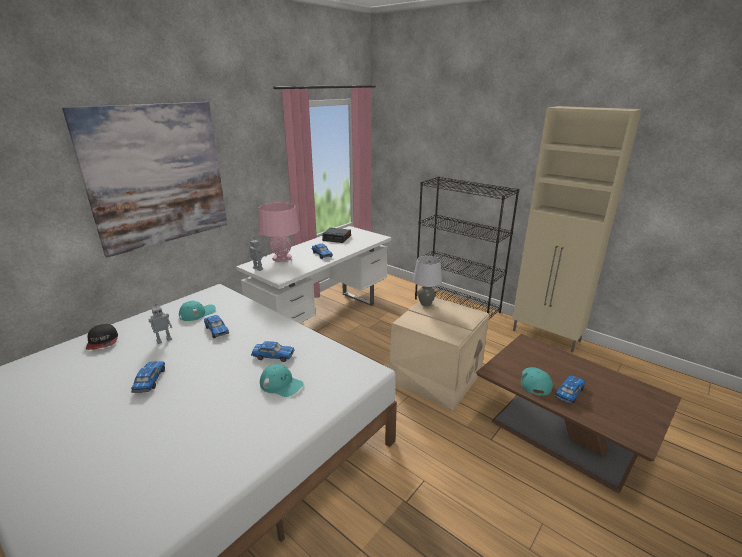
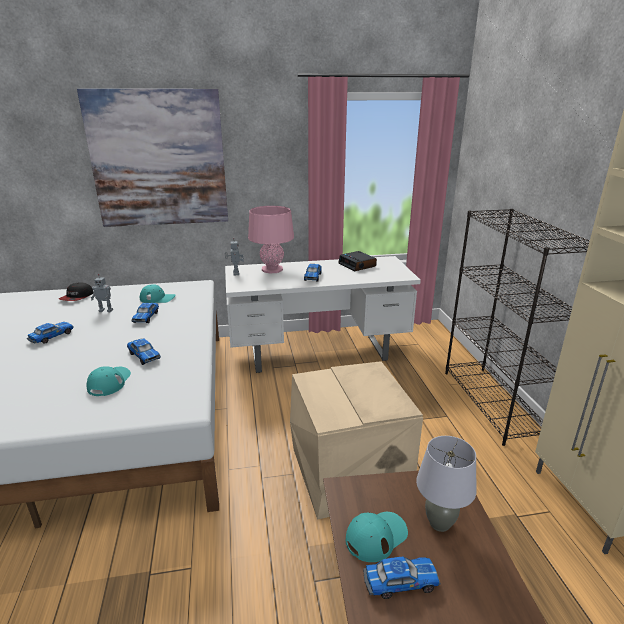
camera: 40 degrees right, 0 degrees up
(281, 384) = (109, 382): turquoise cap -> turquoise cap turned 150 degrees counterclockwise
(425, 304) = (360, 369): grey table lamp -> grey table lamp (439, 523)

